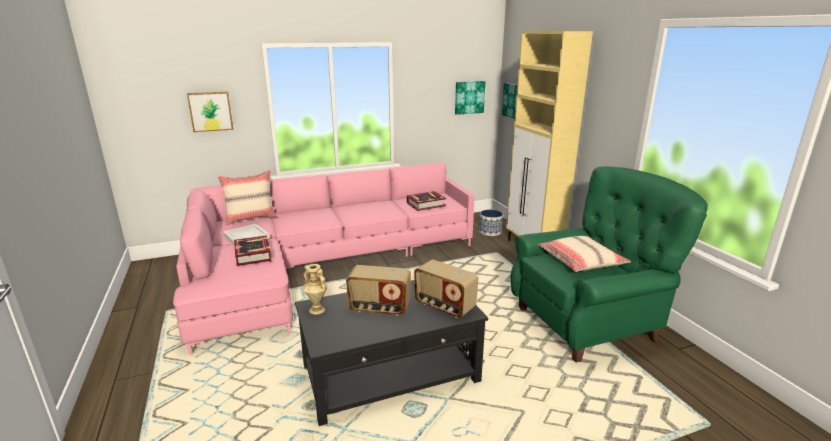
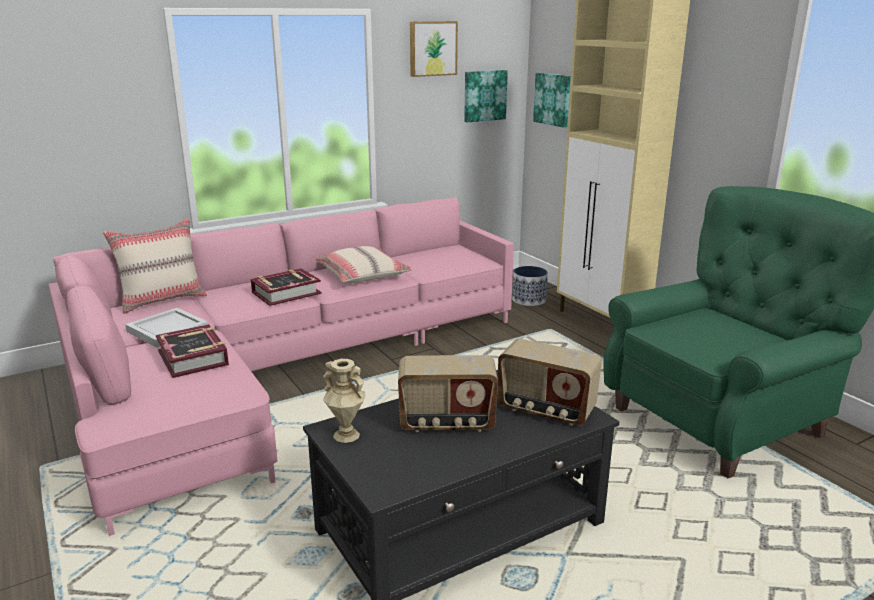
camera: 10 degrees left, 0 degrees up
(210, 111) = (79, 123): picture -> picture (432, 48)
(426, 204) = (439, 262): book -> book (286, 293)
(581, 261) = (714, 328): beige pillow -> beige pillow (363, 275)

